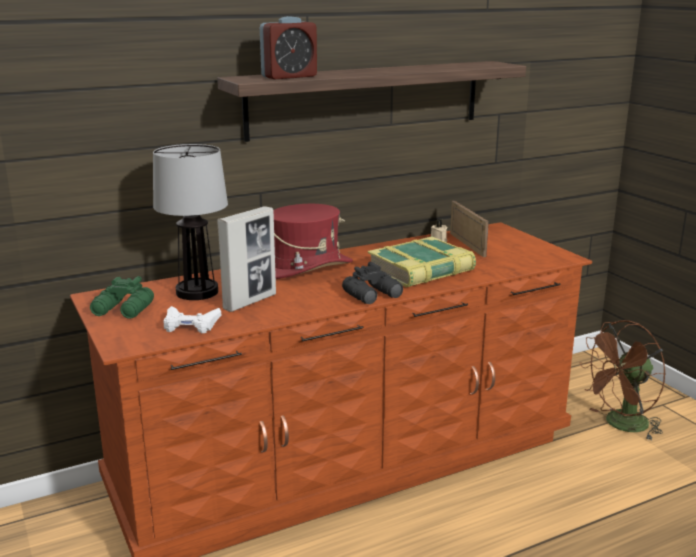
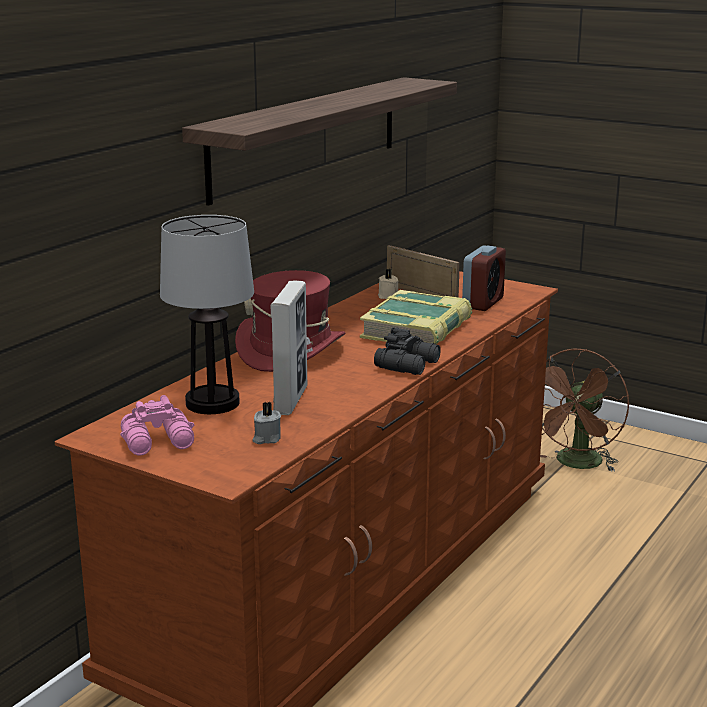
camera: 30 degrees left, 0 degrees up
(123, 310) = (159, 442): green binoculars -> pink binoculars
(190, 325) = (266, 438): white game controller -> grey candle
(289, 77) = (268, 119): alarm clock -> alarm clock (482, 303)

